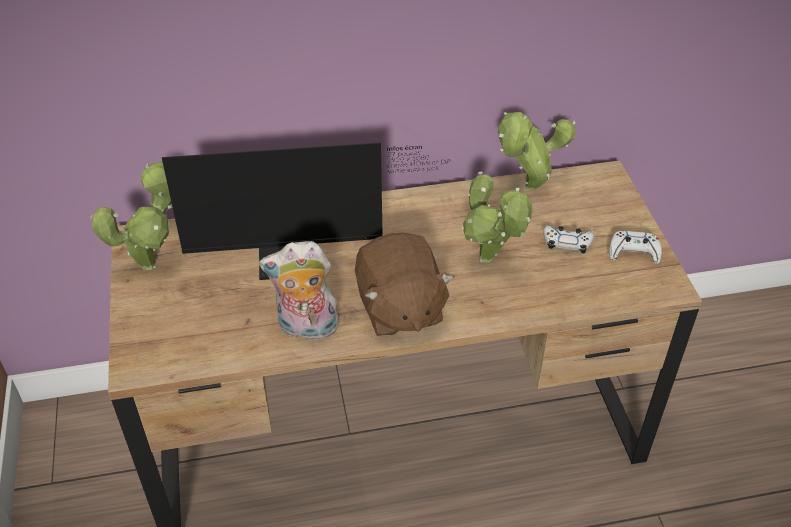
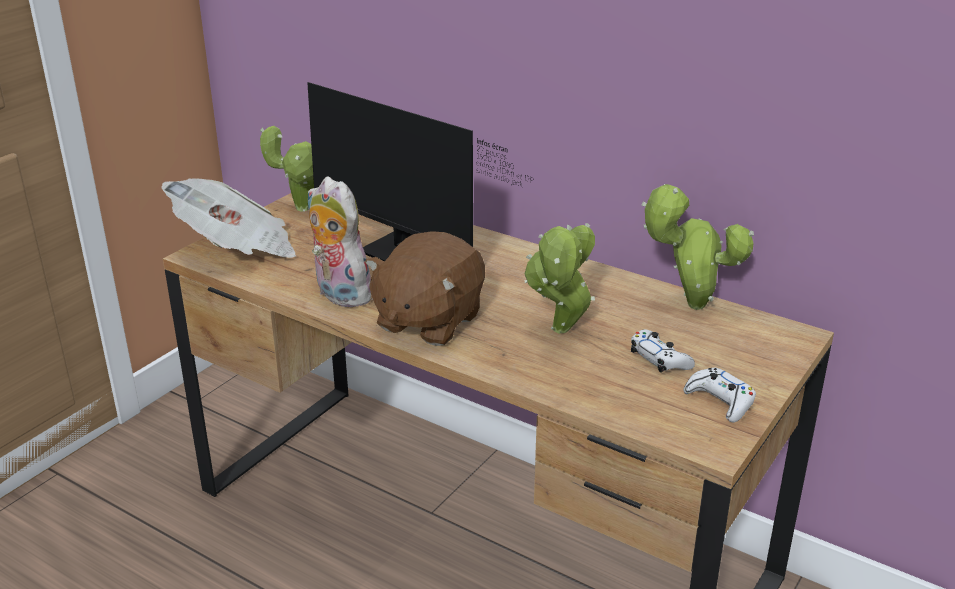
camera: 45 degrees right, 15 degrees down
(158, 340) = (237, 249): none -> newspaper

